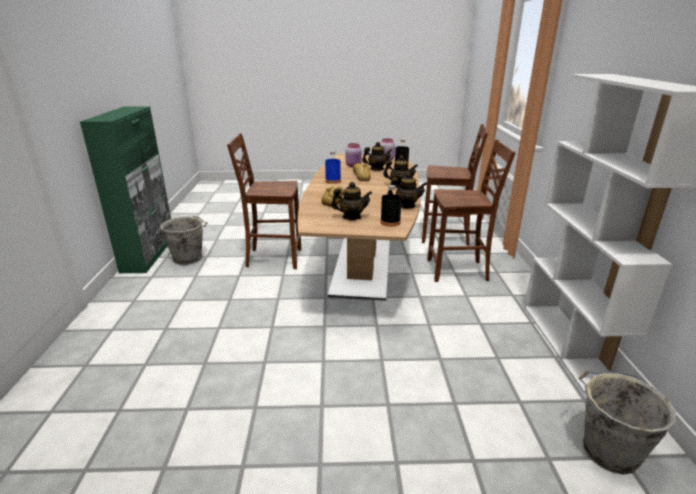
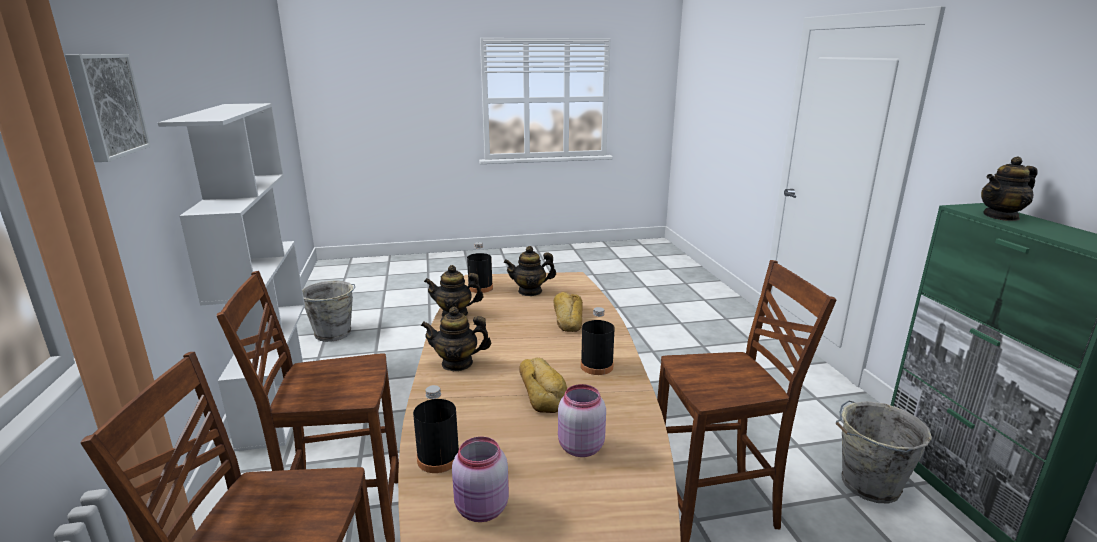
camera: 170 degrees right, 5 degrees down
(333, 181) = (596, 366): blue bottle -> black bottle
(376, 169) = (510, 432): teapot -> teapot (1001, 216)
(599, 55) = (105, 105): none -> picture

